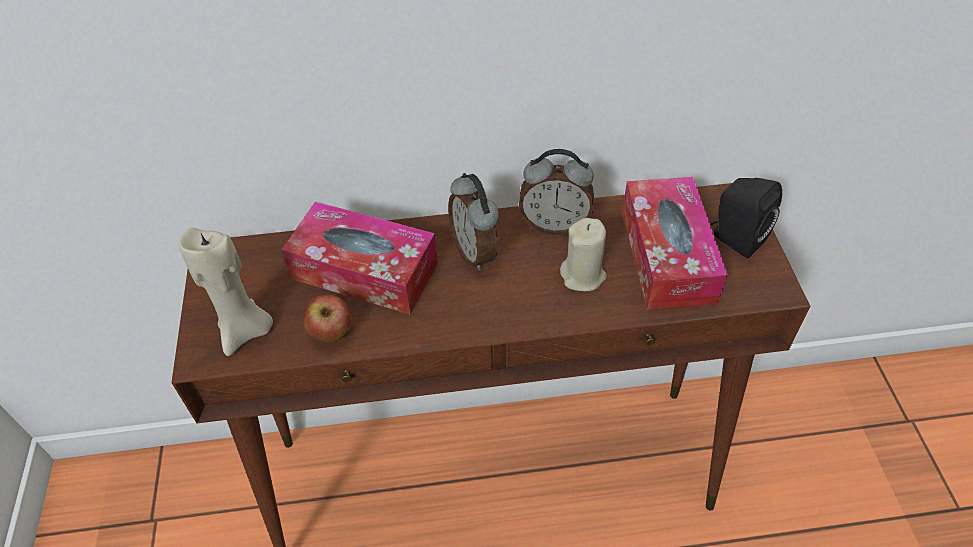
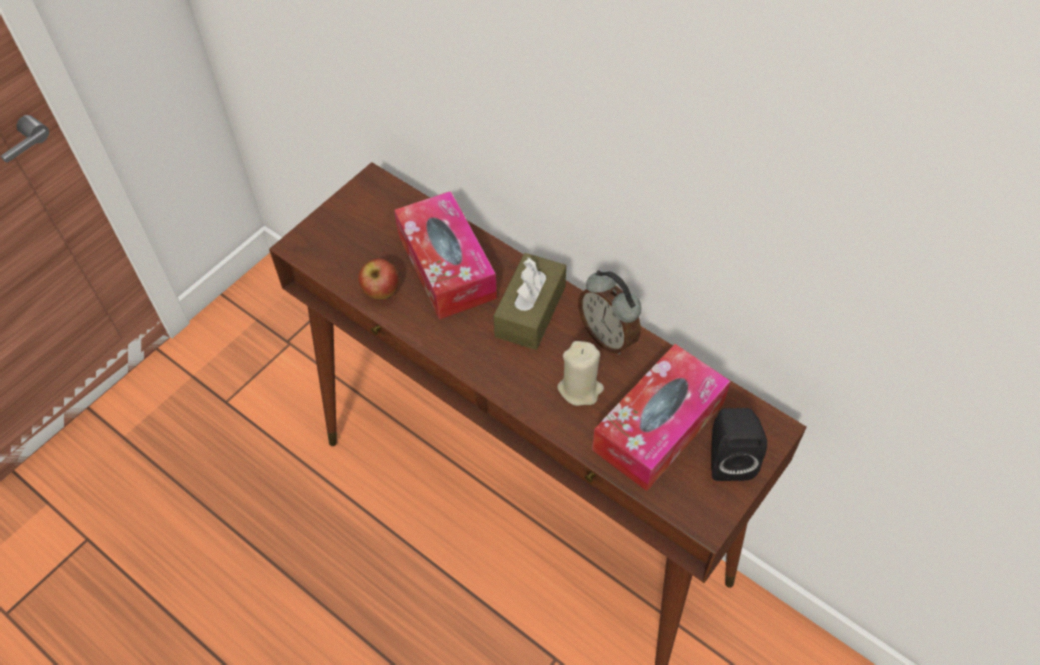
camera: 45 degrees right, 5 degrees up
(246, 331) = (338, 249): beige candle -> none
(476, 252) = (530, 311): alarm clock -> brown tissue box

